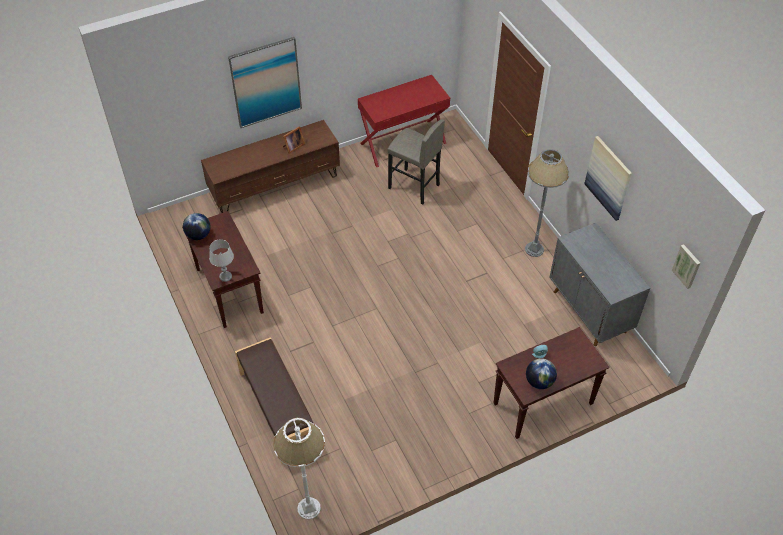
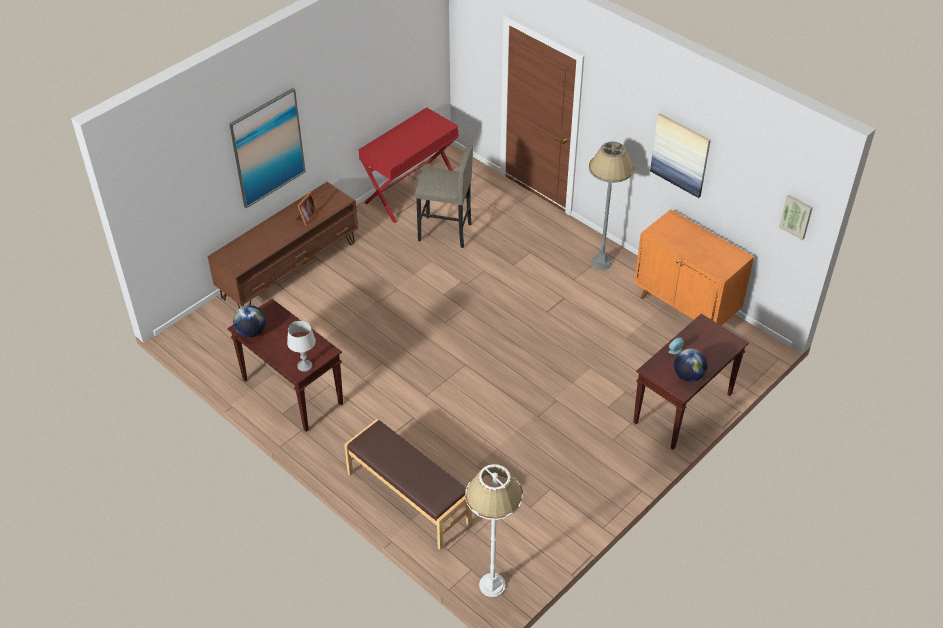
camera: 20 degrees left, 5 degrees down
(589, 312) = (686, 307): grey cabinet -> orange cabinet

